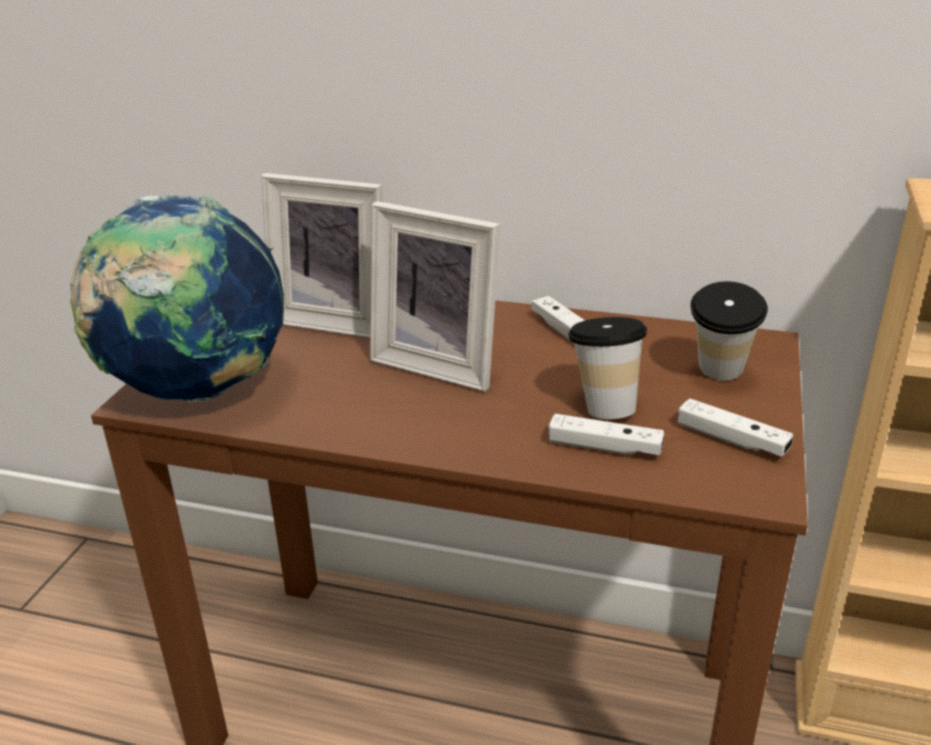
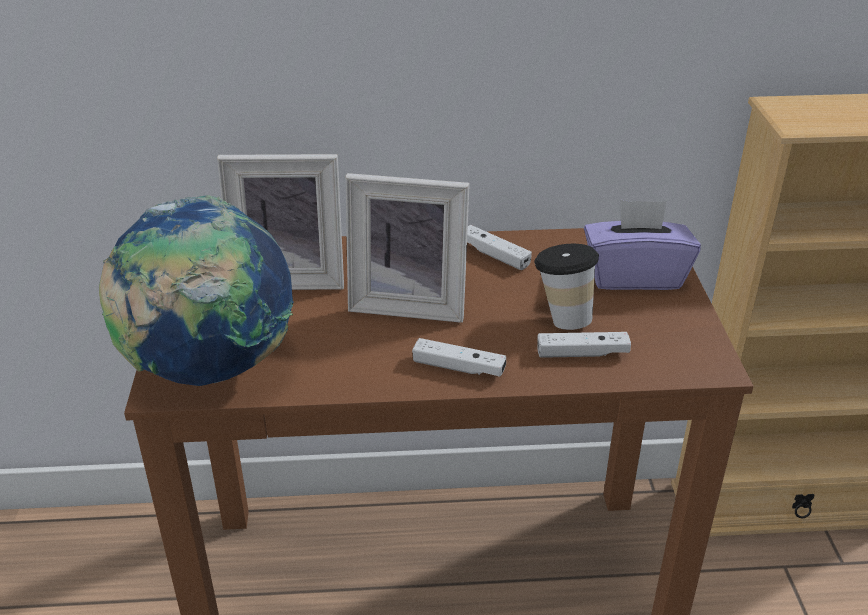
camera: 20 degrees left, 5 degrees up
(719, 377) = (634, 276): cup -> purple tissue box
(731, 440) = (670, 328): white game controller -> white game controller (458, 367)

